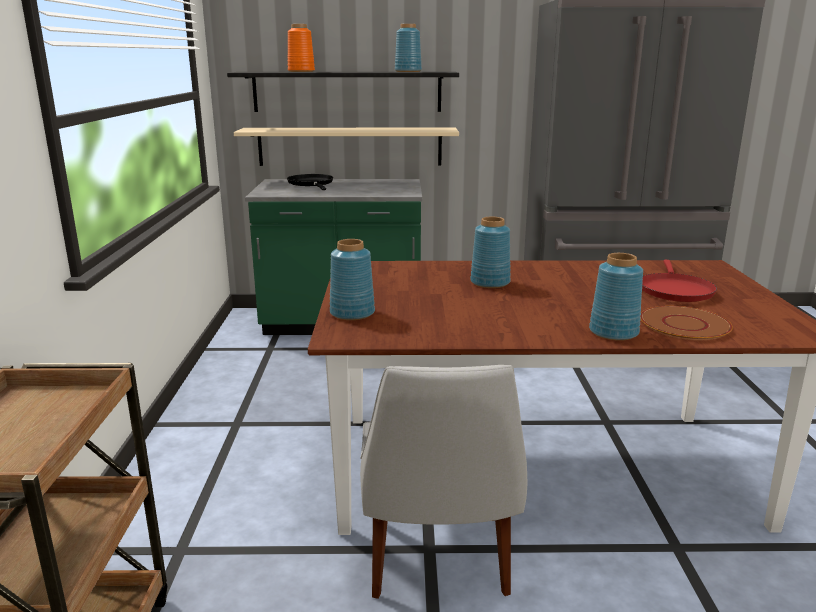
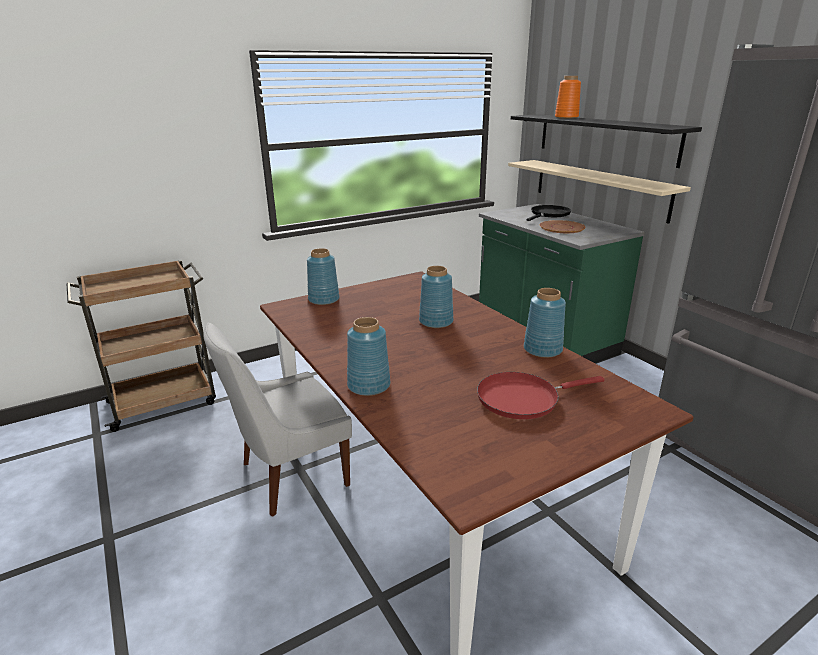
camera: 60 degrees right, 5 degrees up
(408, 71) = (643, 124): blue vase -> blue vase (542, 350)
(685, 325) = (420, 415): brown plate -> brown plate (561, 228)

